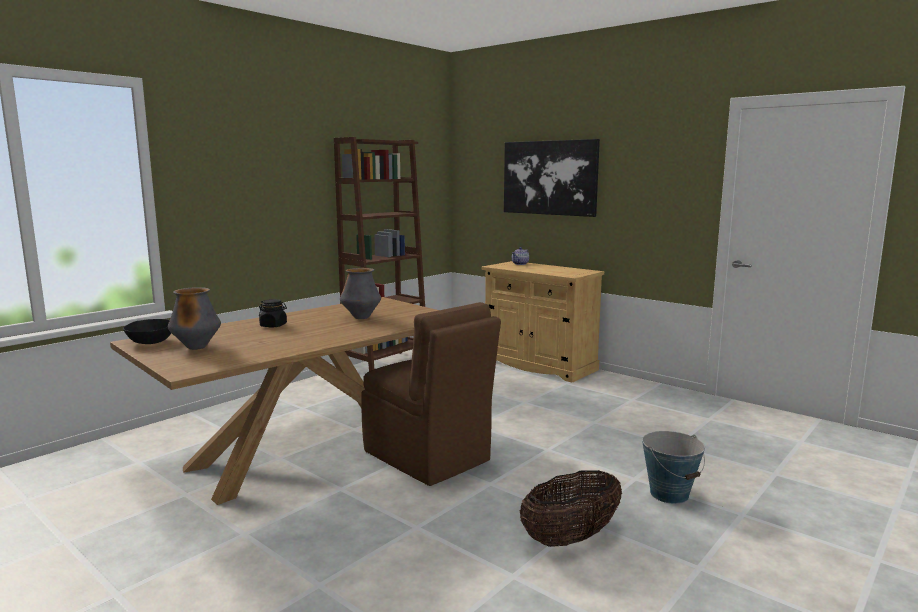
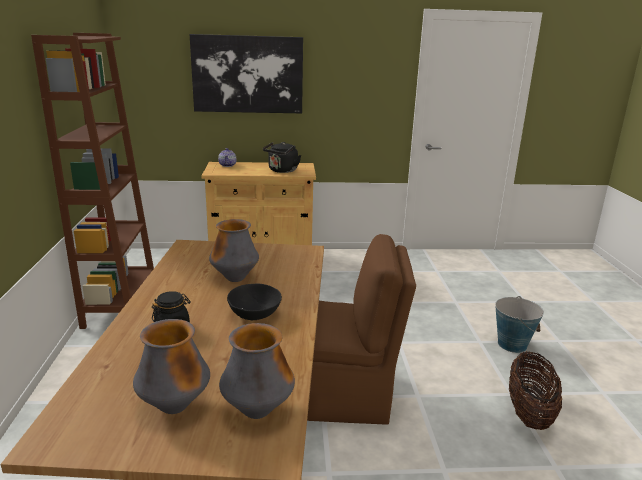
camera: 45 degrees left, 10 degrees up
(151, 342) = (79, 429): black bowl -> black bowl (255, 314)
(220, 359) = (257, 410): none -> vase
(555, 271) = (282, 171): none -> black kettle

